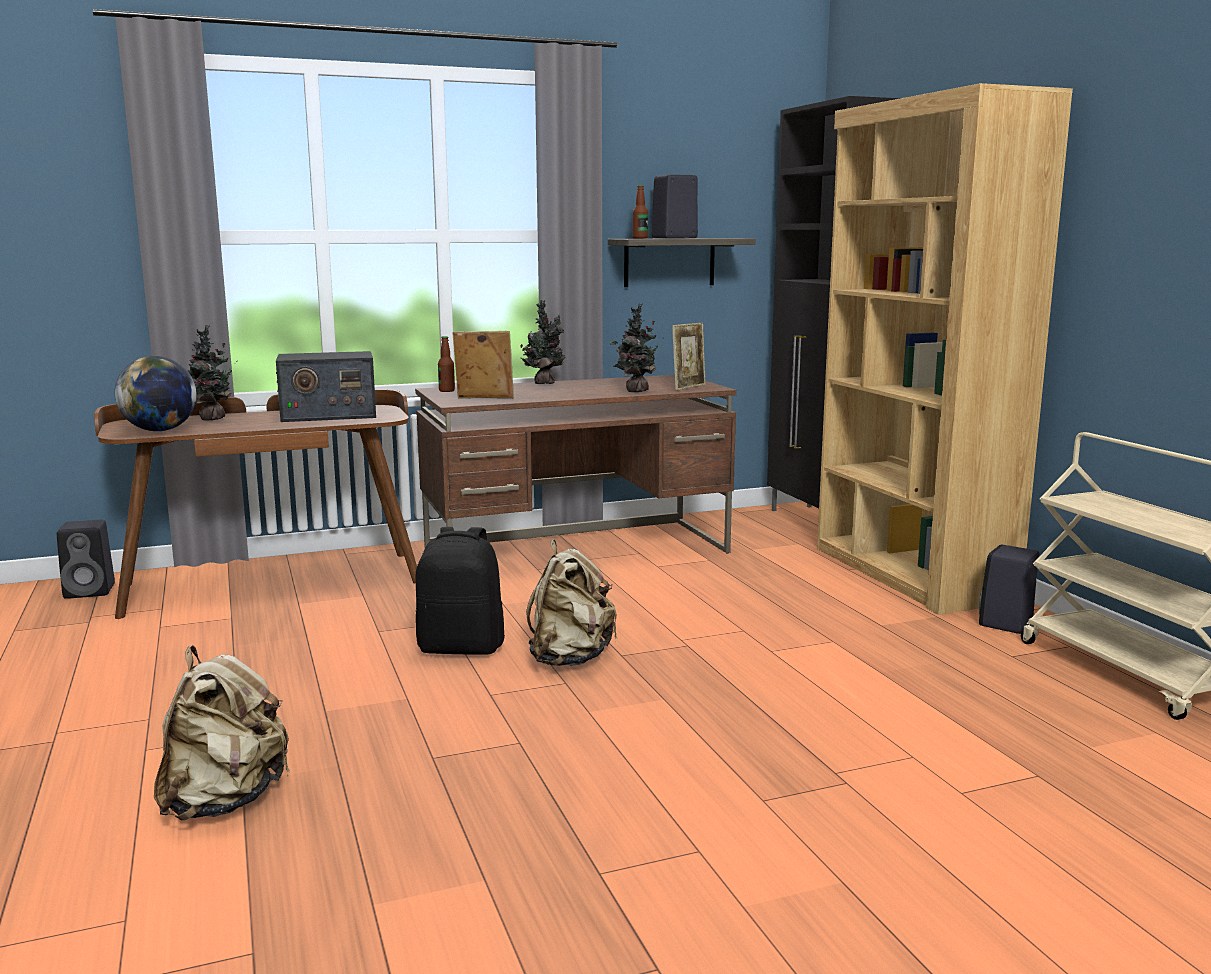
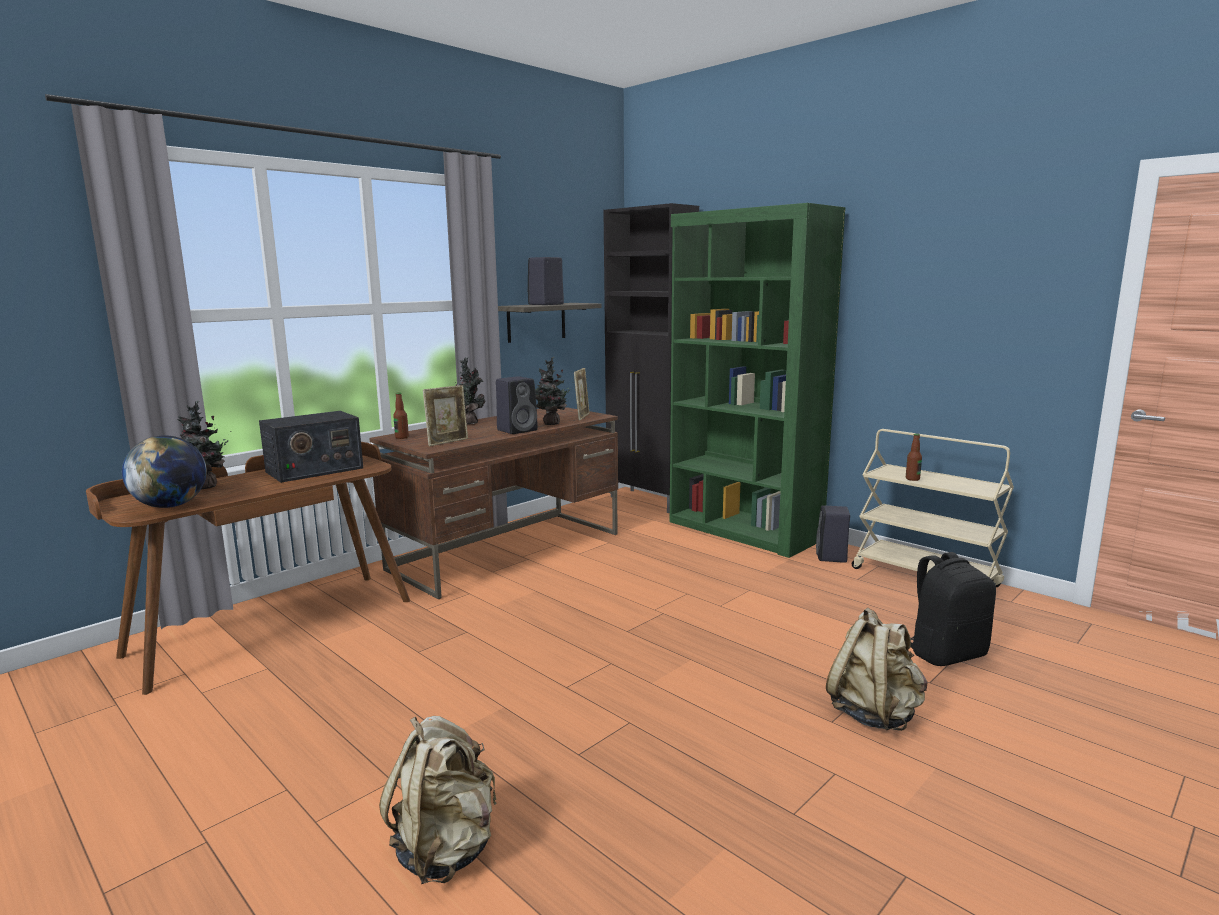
camera: 25 degrees left, 0 degrees up
(91, 591) = (86, 671): black speaker -> black speaker (518, 430)
(462, 647) = (502, 651): black backpack -> black backpack (946, 654)
(484, 399) = (448, 442): picture frame -> picture frame turned 150 degrees clockwise
(570, 659) = (594, 642): beige backpack -> beige backpack (874, 714)
(640, 238) = (525, 305): bottle -> bottle (912, 479)
(910, 574) = (743, 531): brown bookcase -> green bookcase

